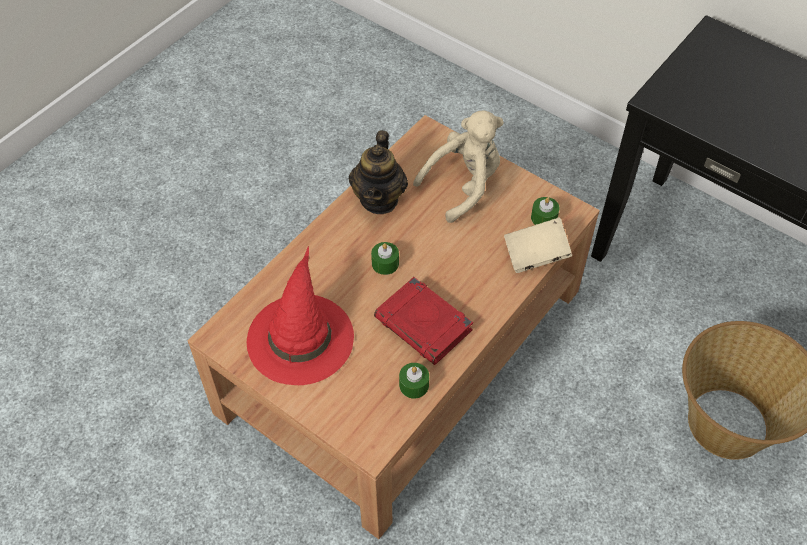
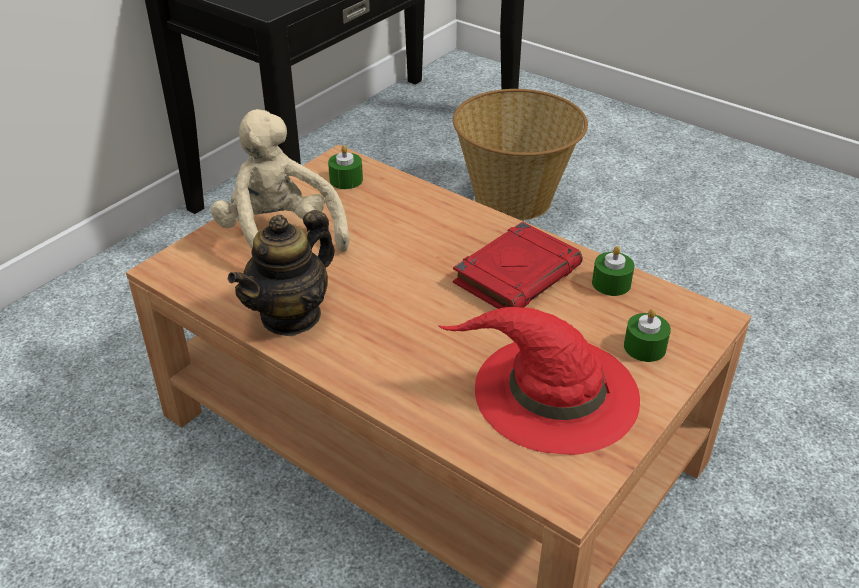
camera: 90 degrees left, 15 degrees down
(379, 199) = (291, 315): teapot -> teapot turned 120 degrees clockwise
(385, 263) = (415, 309): green candle -> green candle (644, 347)
(535, 255) = (404, 188): beige book -> none

